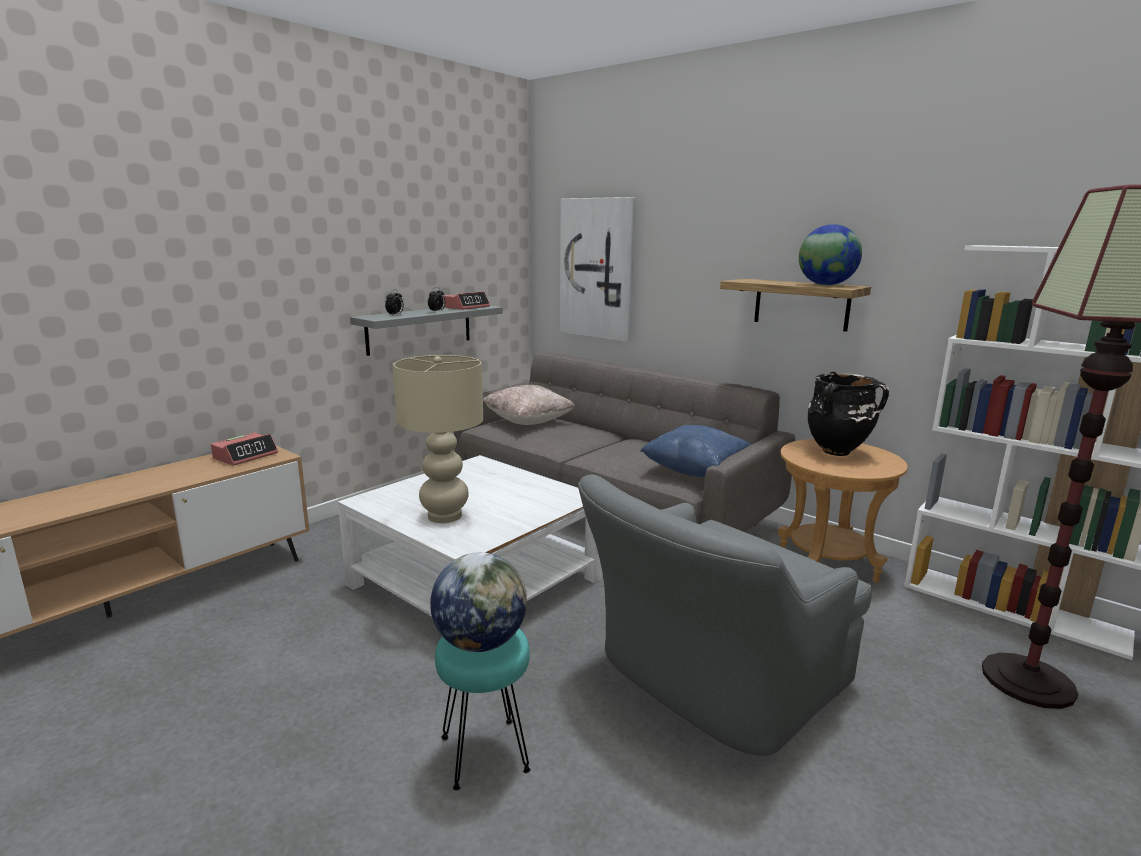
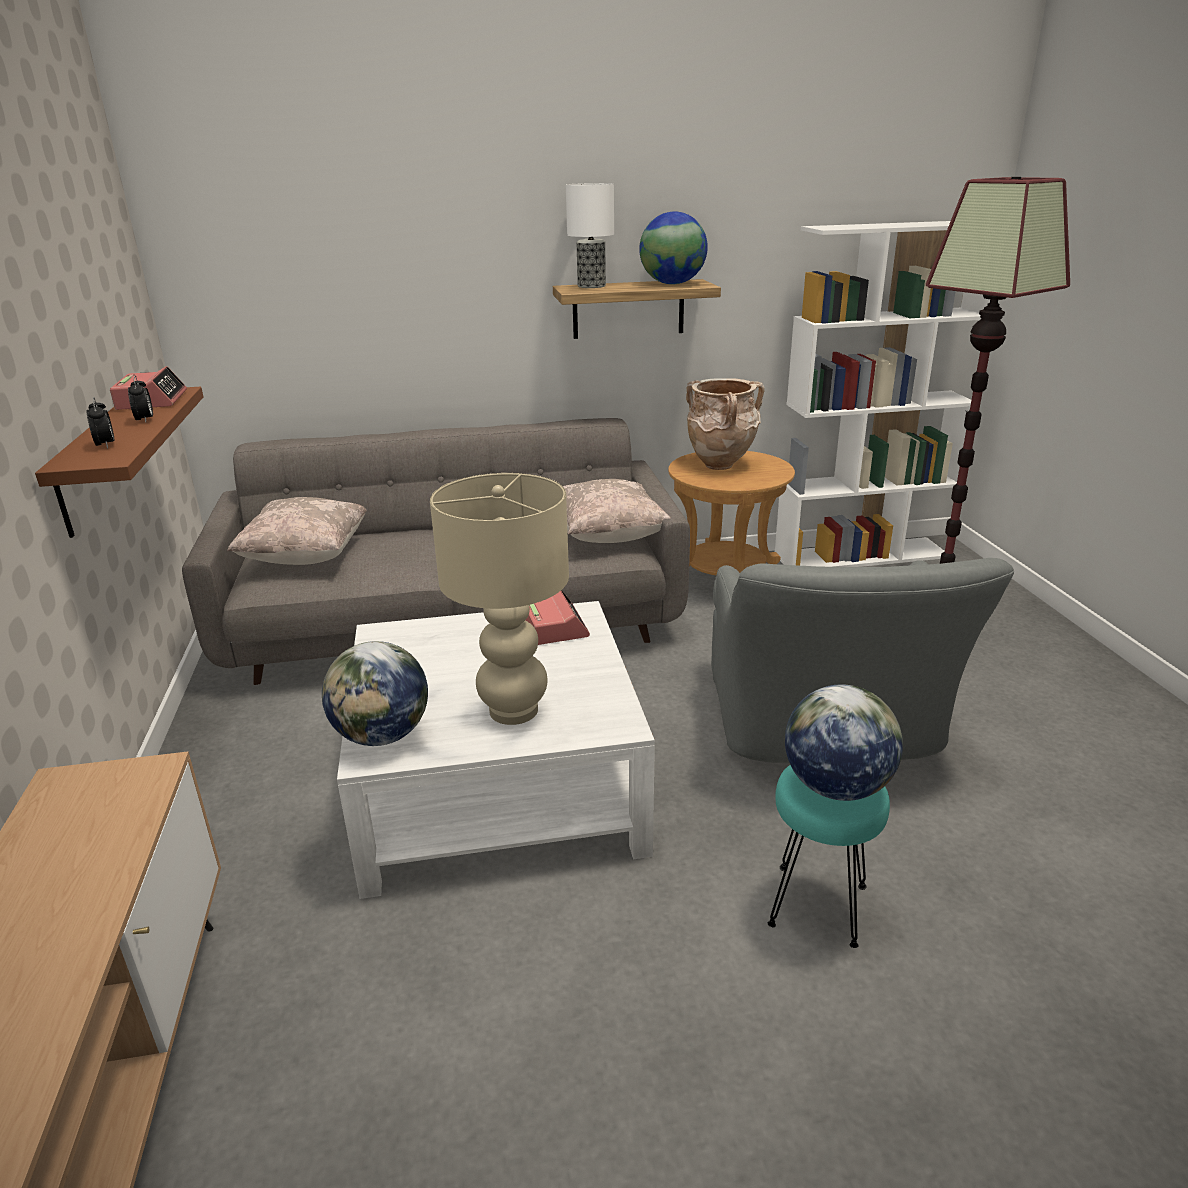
camera: 50 degrees left, 10 degrees up
(246, 456) = (83, 806): alarm clock -> alarm clock (554, 626)
(383, 496) = (382, 736): none -> globe
(420, 328) = (100, 459): grey shelf -> brown shelf
(597, 269) = (306, 296): picture -> none
(696, 471) = (608, 536): blue pillow -> beige pillow
(764, 280) = (592, 286): none -> table lamp
(837, 453) = (721, 466): black vase -> beige vase

